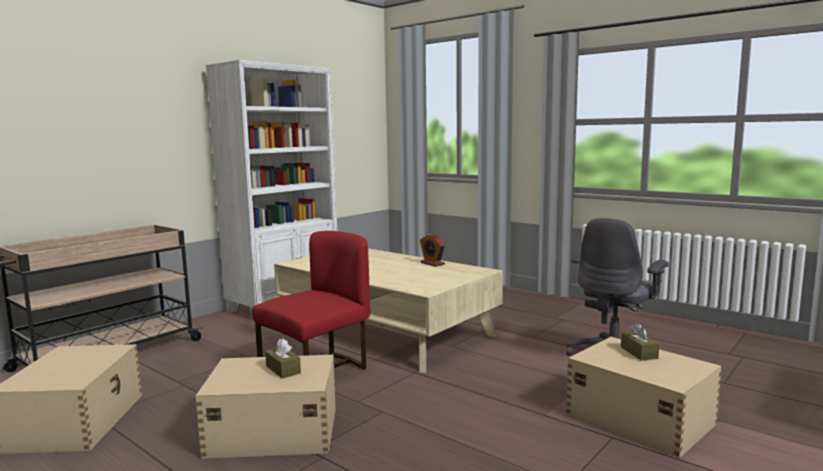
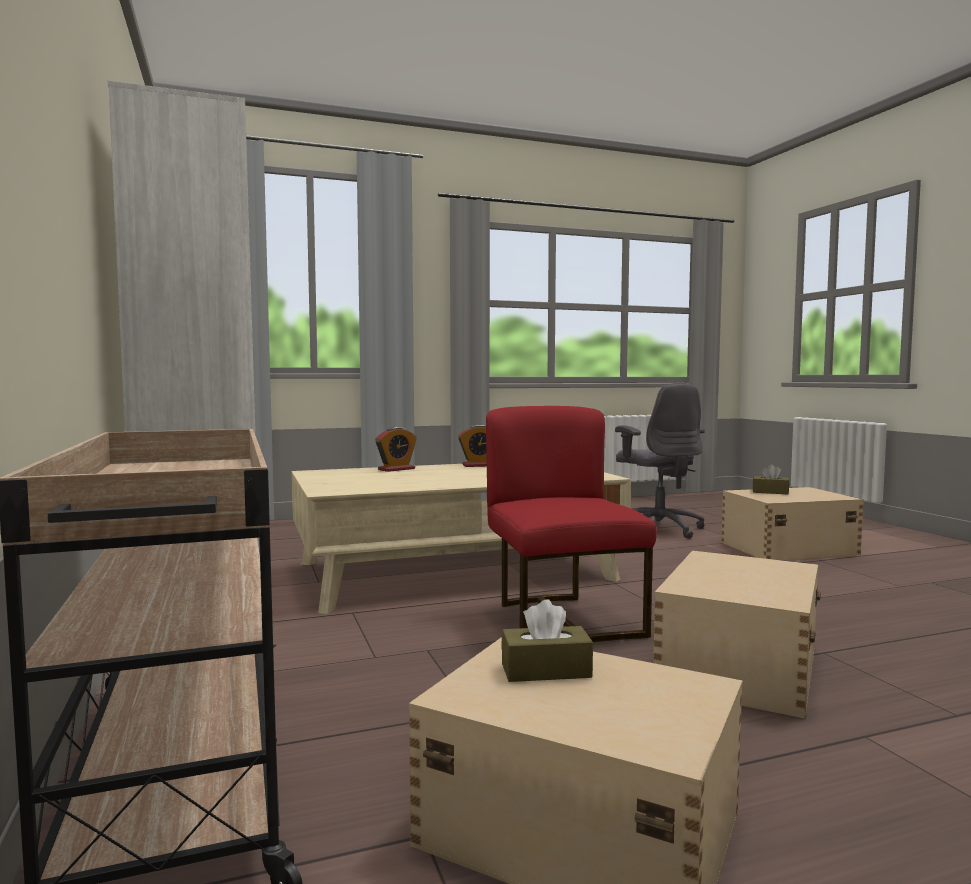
camera: 60 degrees left, 5 degrees down
(283, 369) = (733, 570): brown tissue box -> brown tissue box (546, 670)
(386, 256) = (396, 469): none -> alarm clock

